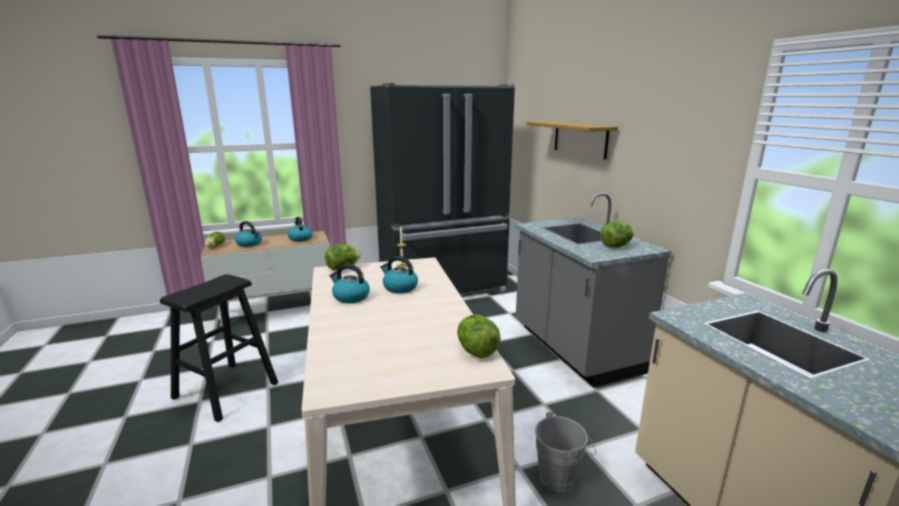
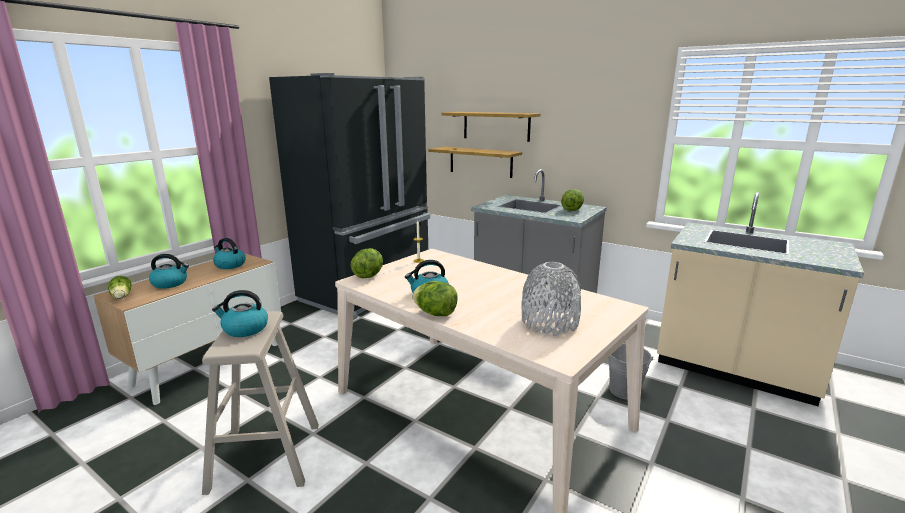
camera: 35 degrees left, 0 degrees up
(226, 390) = (265, 456): black stool -> beige stool
(386, 356) = (549, 323): none -> grey vase
(399, 288) = (454, 277): kettle -> kettle (245, 329)
(476, 351) = (597, 300): lettuce -> lettuce (435, 313)
(565, 177) = (480, 162): none -> shelf

